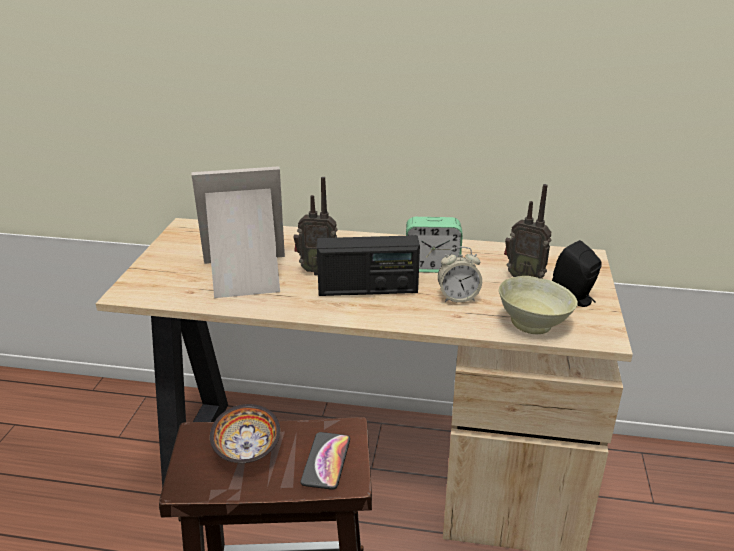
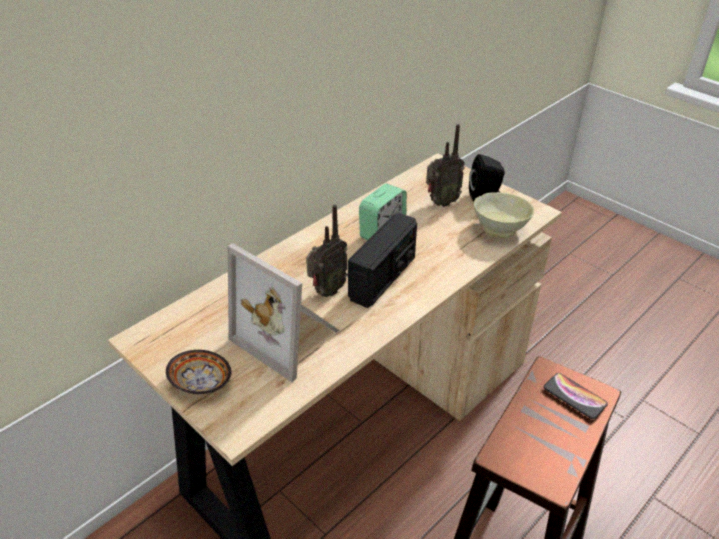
camera: 55 degrees left, 10 degrees up
(245, 276) = (289, 336): picture frame -> picture frame turned 75 degrees counterclockwise
(245, 450) = (535, 435): bowl -> bowl (201, 385)
(458, 298) = (437, 242): alarm clock -> none

